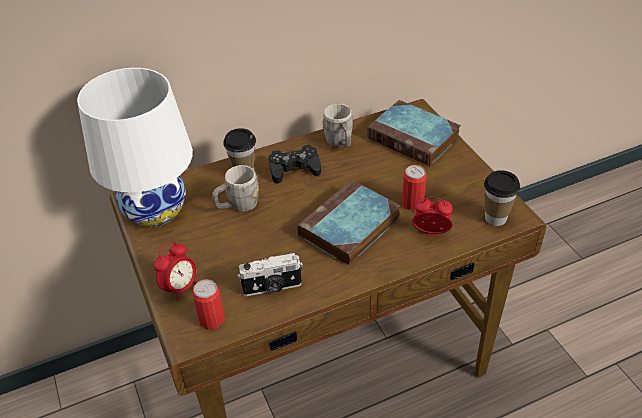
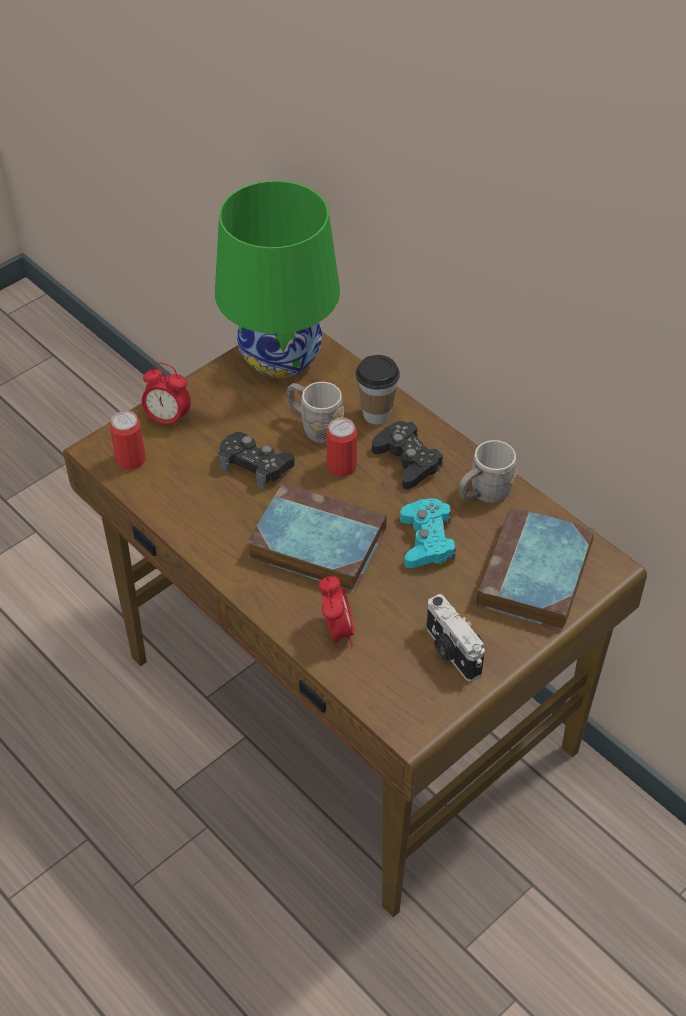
camera: 70 degrees right, 5 degrees up
(155, 209) = (281, 356): white table lamp -> green table lamp
(258, 245) = (255, 465): none -> black game controller
(272, 288) = (191, 497): camera -> camera (451, 652)
(368, 175) = (427, 540): none -> turquoise game controller
(412, 203) = (389, 601): can -> can (341, 466)
(495, 218) = (395, 701): cup -> none

